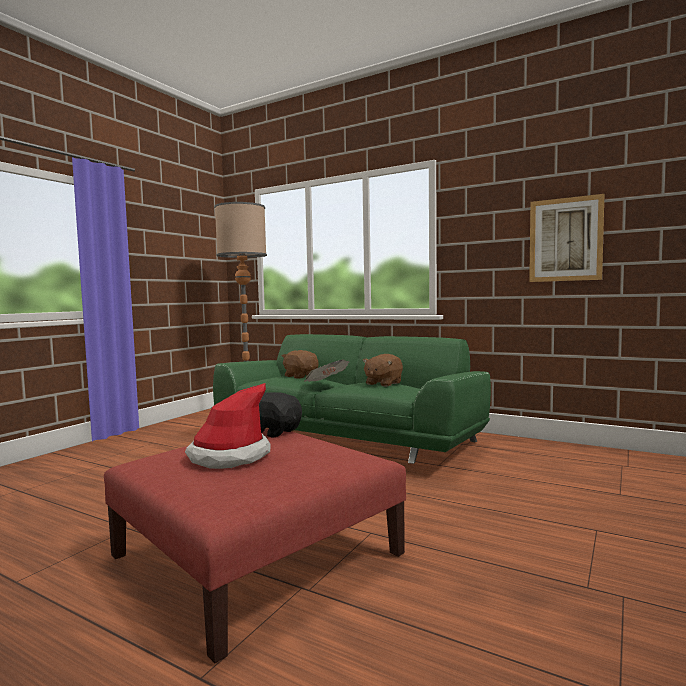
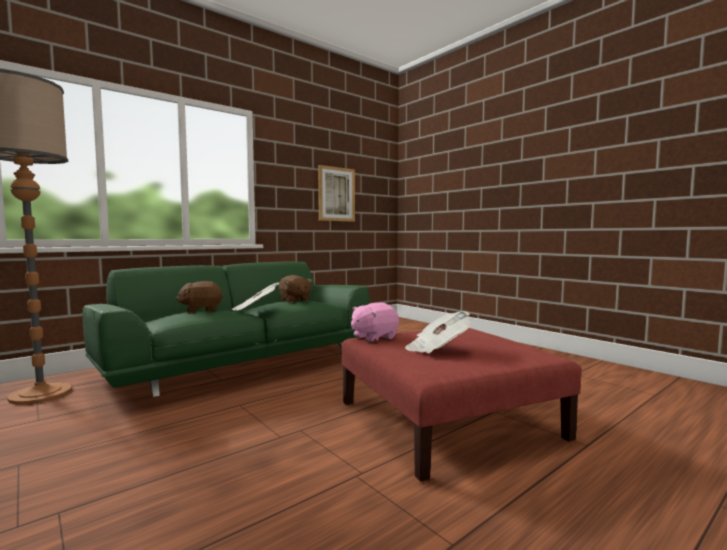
camera: 70 degrees left, 0 degrees up
(229, 456) = (437, 349): hat -> newspaper
(274, 431) = (373, 337): black plush toy -> pink plush toy

